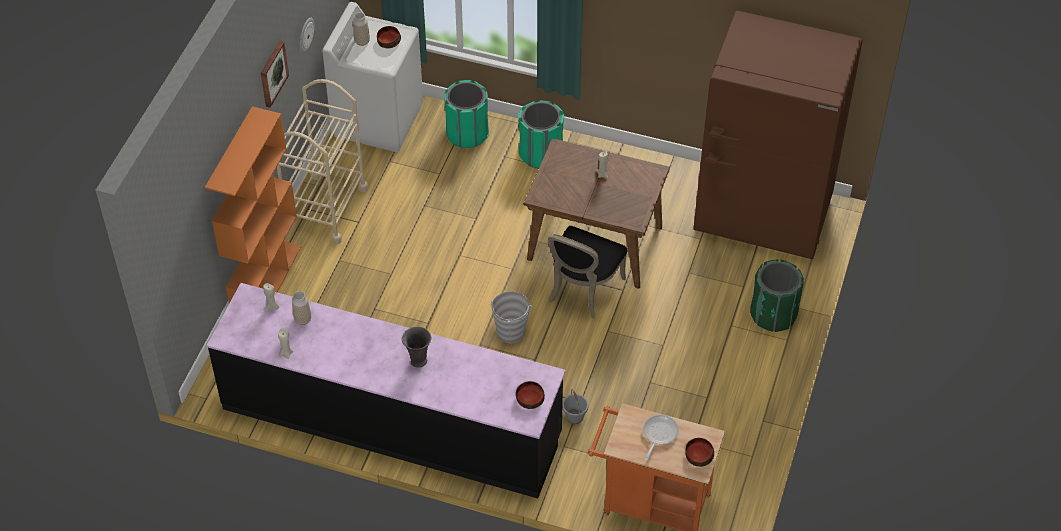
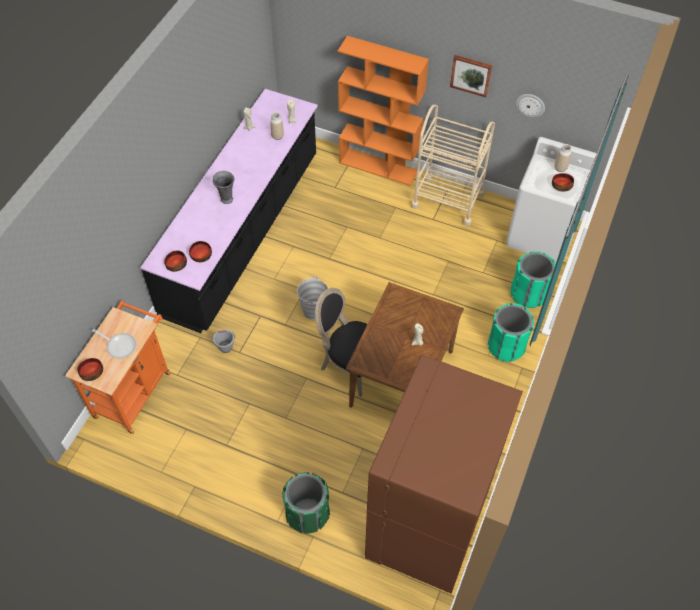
camera: 95 degrees right, 5 degrees up
(513, 375) = (201, 255): none -> bowl

